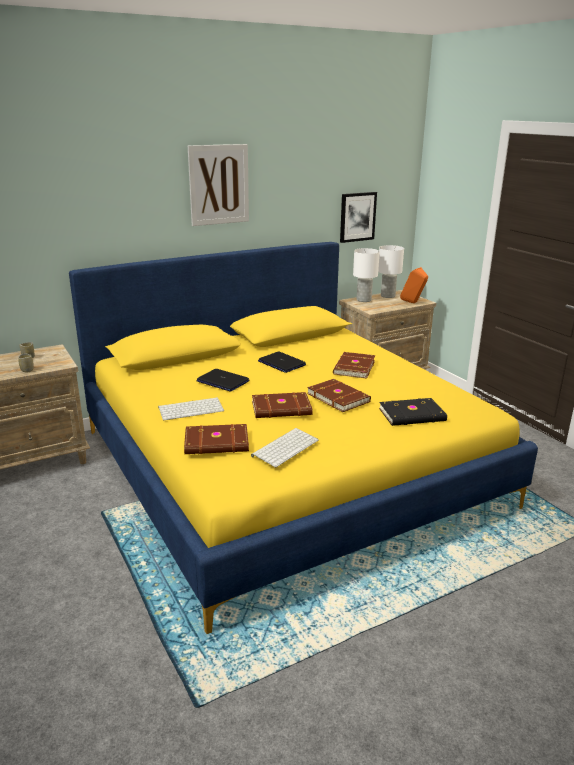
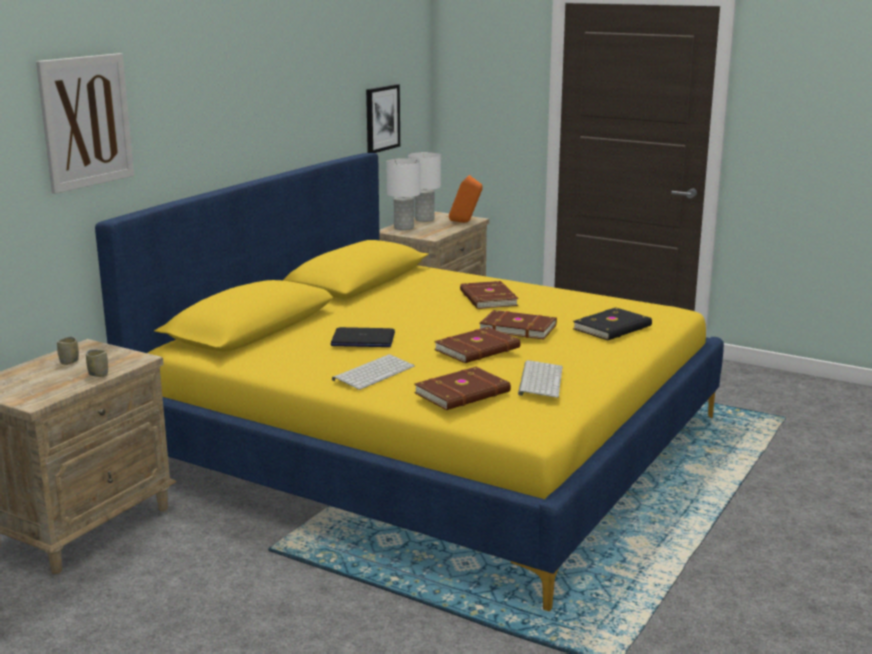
camera: 30 degrees left, 5 degrees down
(219, 184) = (248, 85): picture -> picture (86, 121)
(281, 363) = (399, 310): laptop -> none

